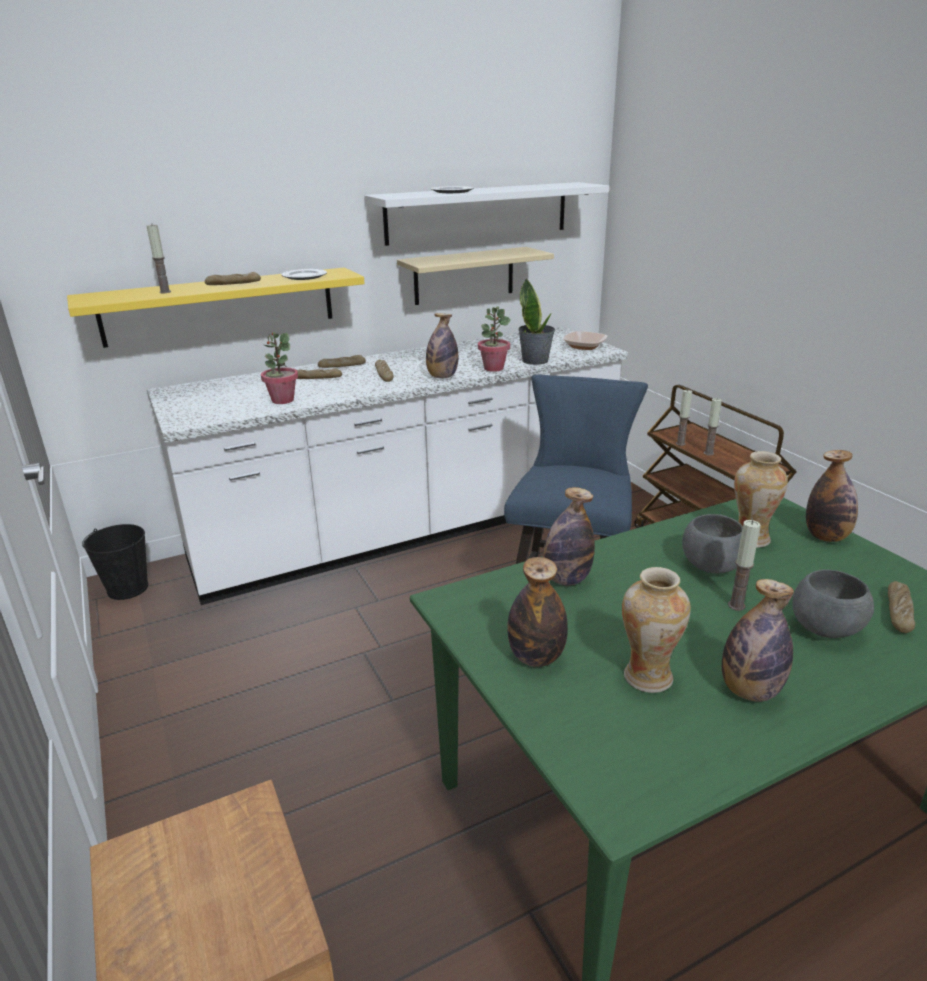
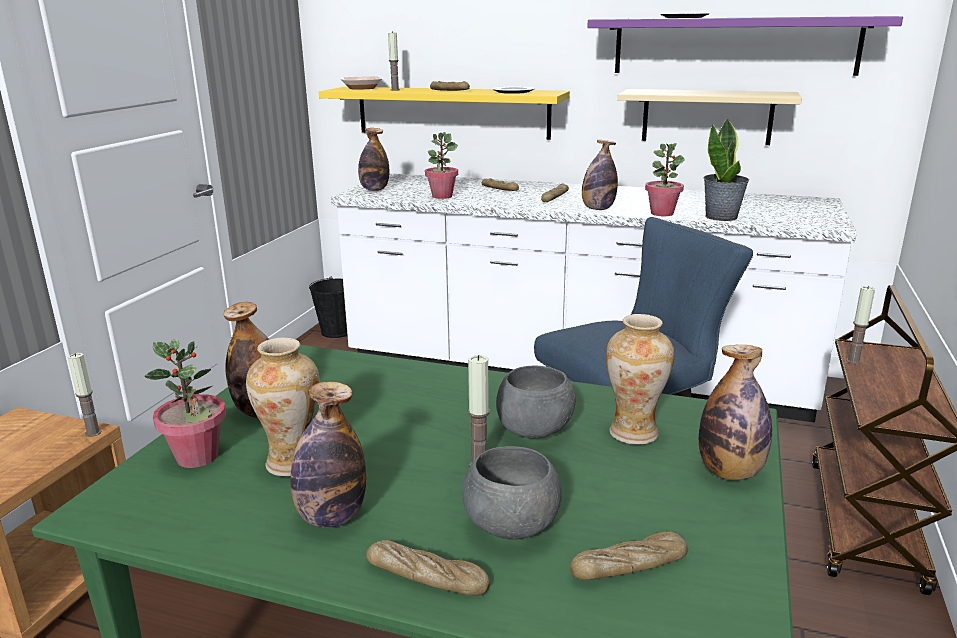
camera: 45 degrees right, 5 degrees down
(342, 366) = (539, 186): bread -> bread (427, 577)
(478, 212) = (734, 46): white shelf -> purple shelf
(566, 579) = (399, 381): bottle -> bottle (374, 189)
(583, 719) = (197, 457): none -> potted plant
(584, 346) = (813, 218): bowl -> bowl (362, 88)
(708, 453) = (873, 381): candle -> candle (93, 433)

